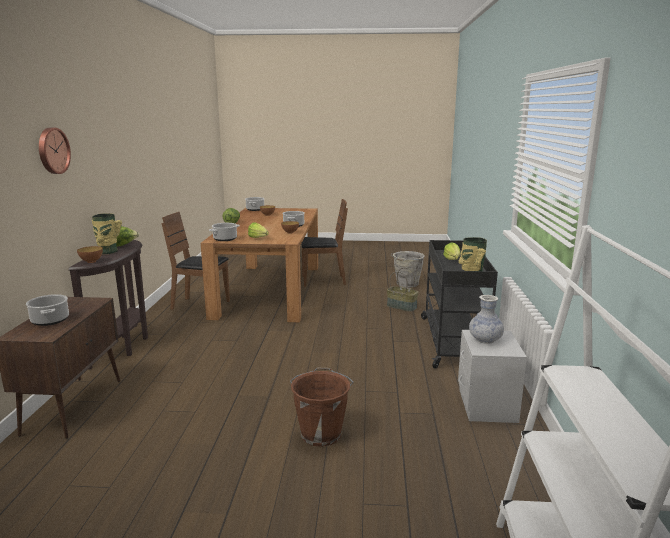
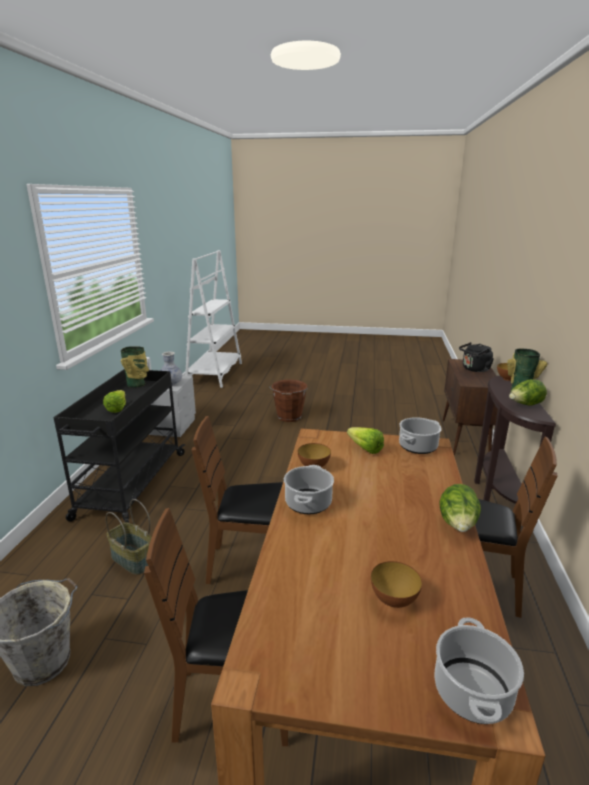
camera: 175 degrees left, 5 degrees up
(50, 320) = (474, 369): cooking pot -> black kettle
(52, 150) = (542, 265): wall clock -> none
(328, 307) = (251, 565): none -> brown chair

